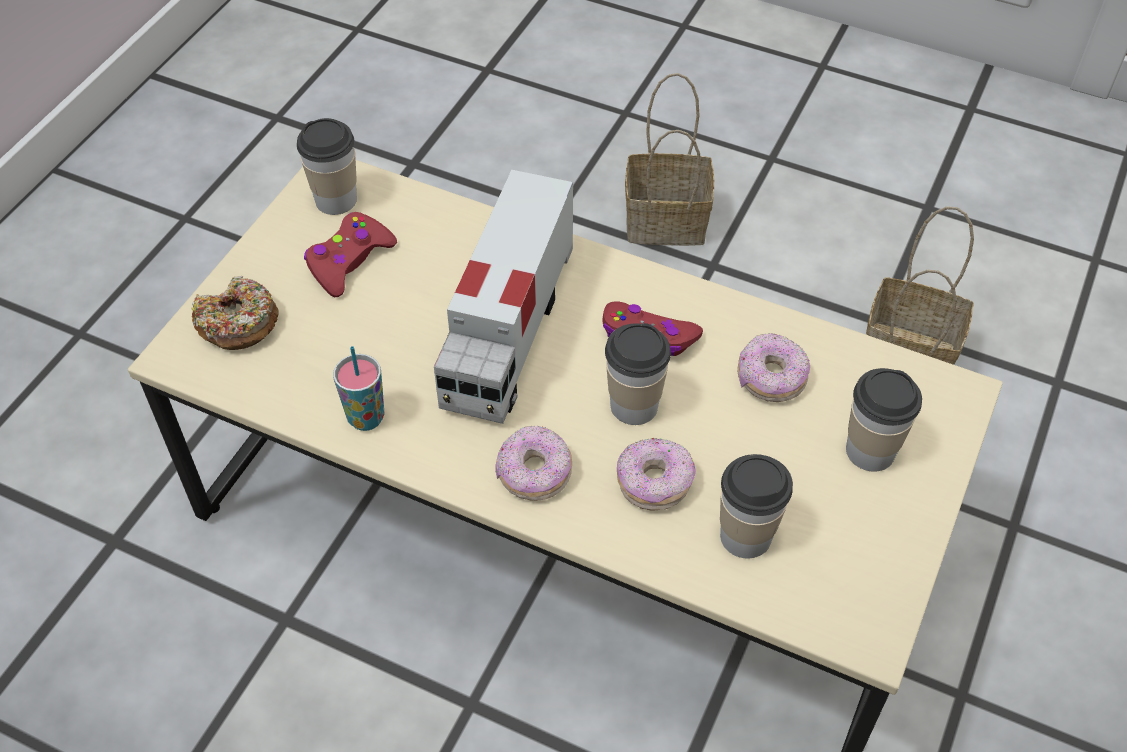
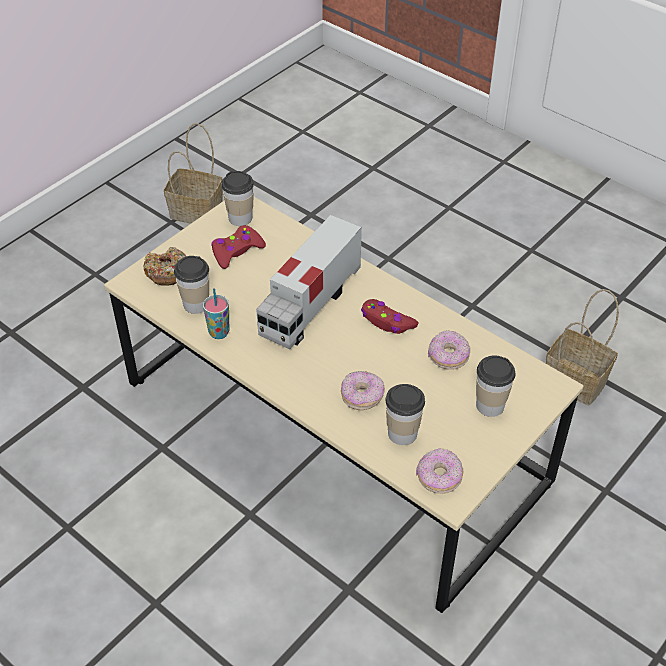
camera: 15 degrees right, 5 degrees down
(534, 474) = (298, 378): donut -> donut (439, 477)
(634, 406) = (365, 355): cup -> cup (196, 304)
(669, 221) = (454, 275): basket -> basket (198, 211)

